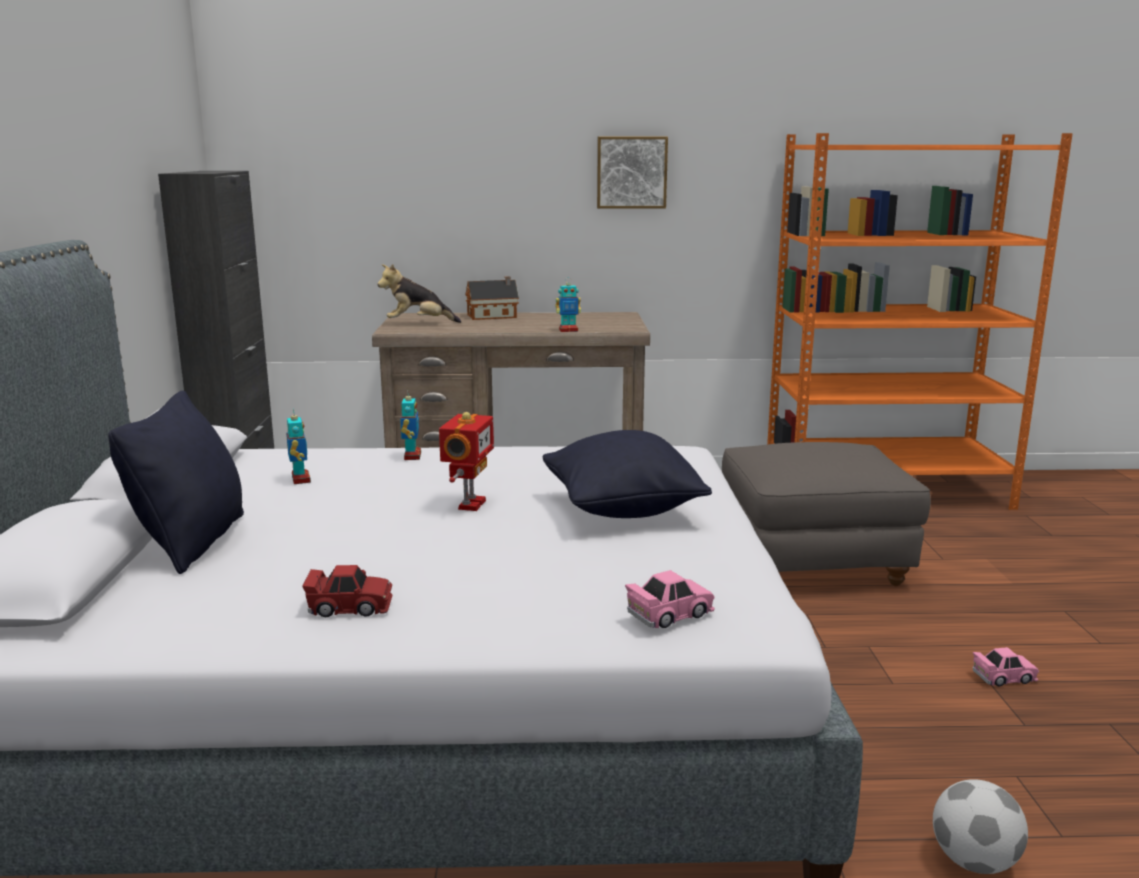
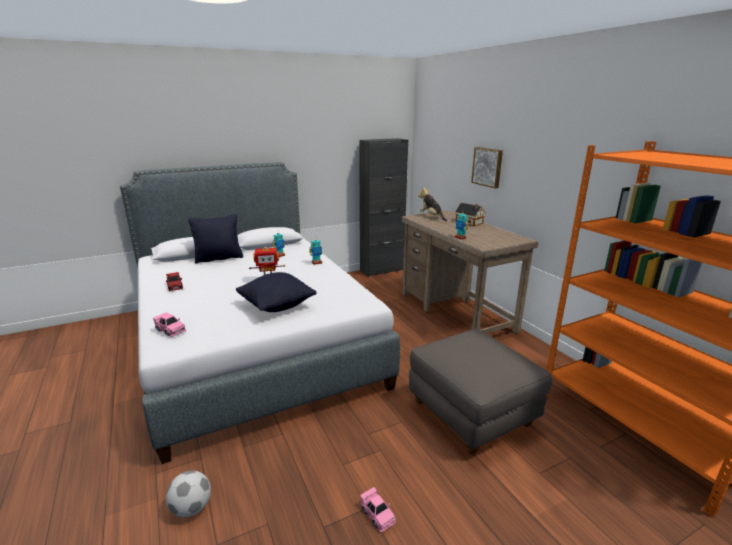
camera: 65 degrees right, 5 degrees up
(631, 172) = (551, 157): picture -> picture (487, 167)

